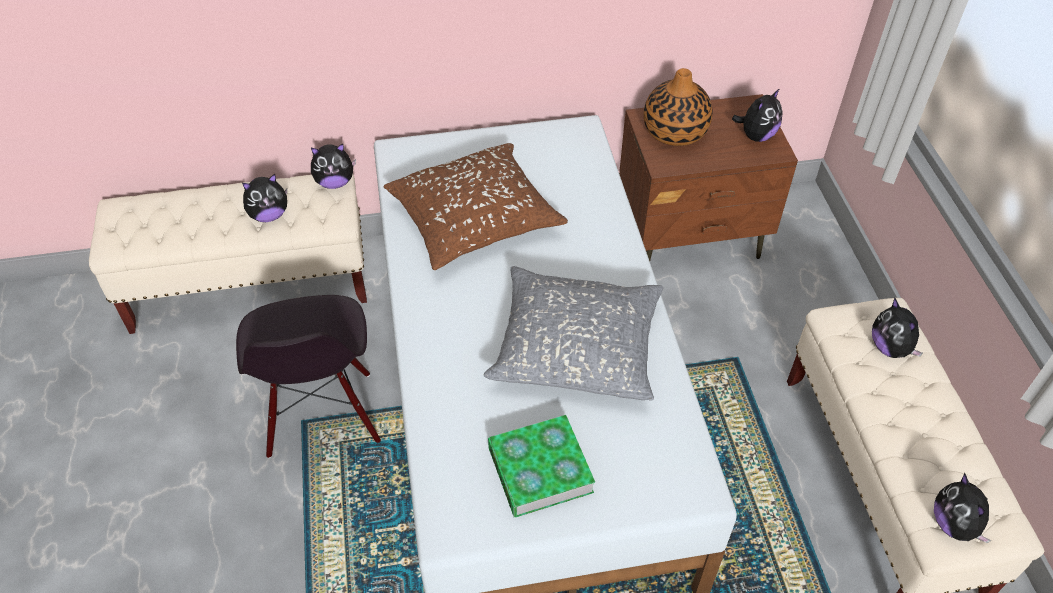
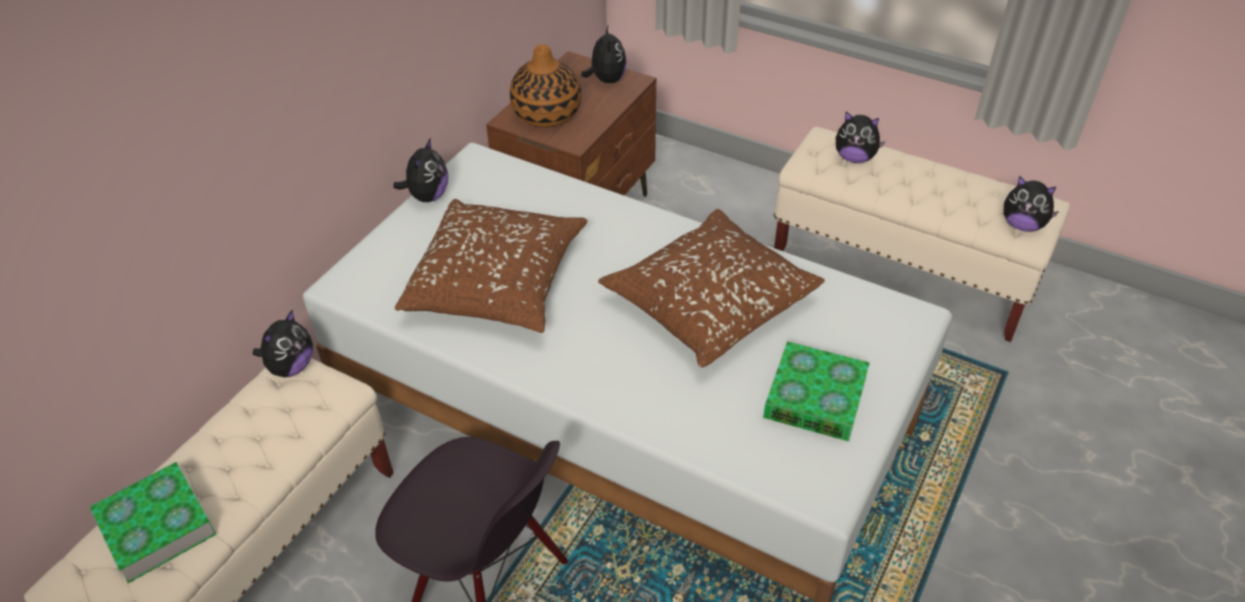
camera: 50 degrees left, 5 degrees down
(176, 215) = (156, 526): none -> book
(269, 215) = (266, 443): plush toy -> plush toy (427, 196)
(576, 346) = (710, 301): grey pillow -> brown pillow

